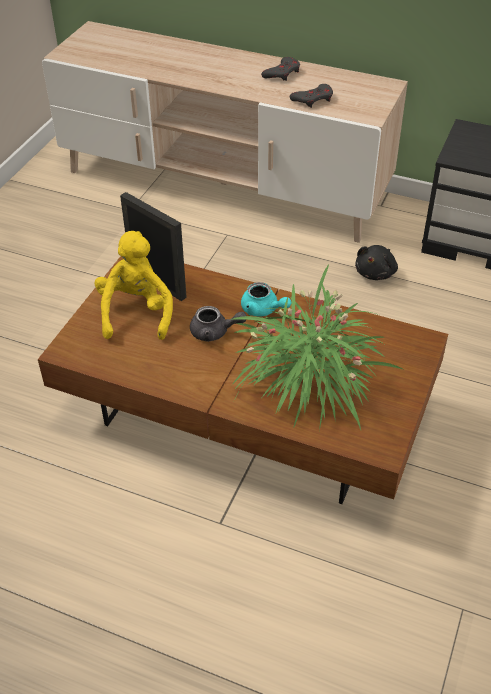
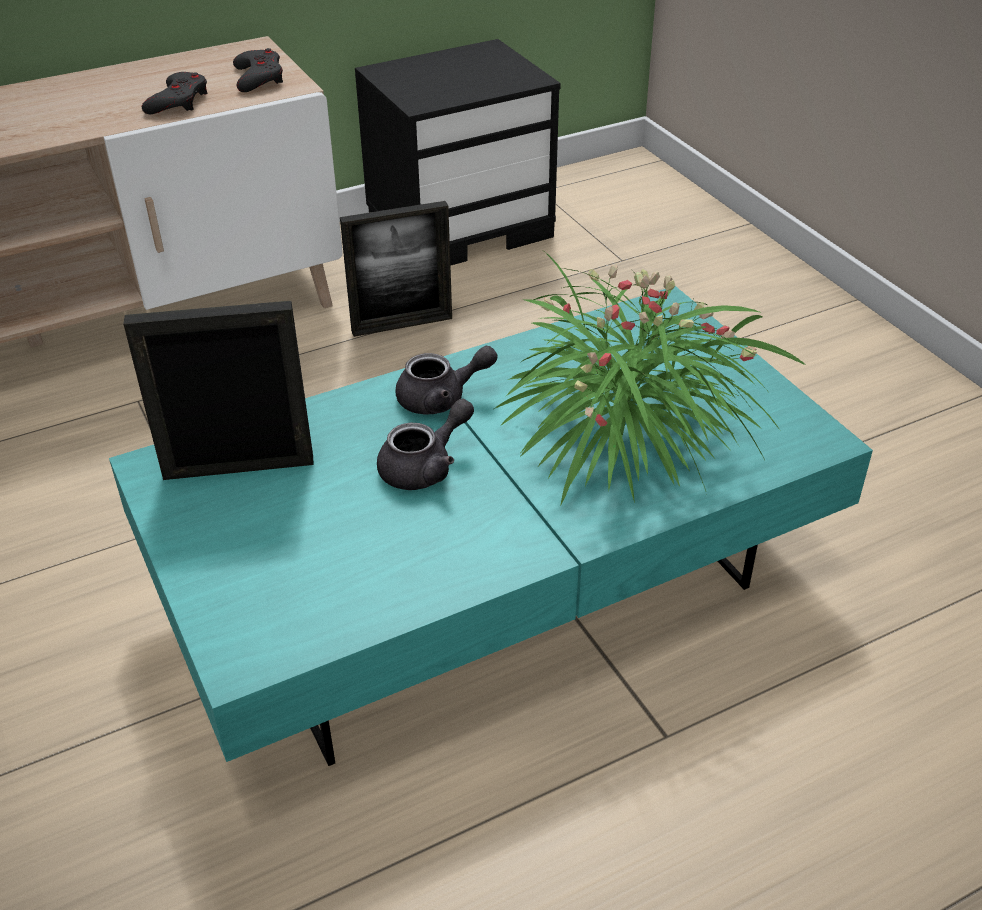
camera: 50 degrees left, 5 degrees down
(136, 312) = (271, 525): yellow plush toy -> none
(247, 411) = (492, 581): brown coffee table -> turquoise coffee table
(263, 310) = (441, 398): turquoise teapot -> grey teapot
(282, 73) = (78, 93): grey game controller -> grey game controller (259, 77)
(376, 273) = (402, 325): black plush toy -> picture frame

